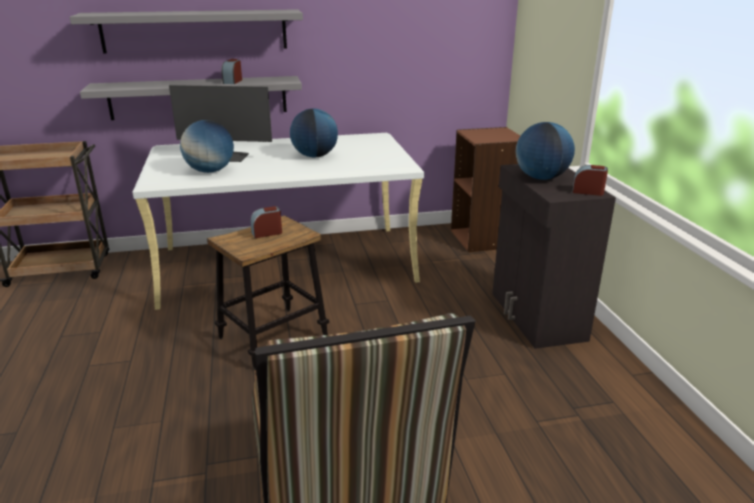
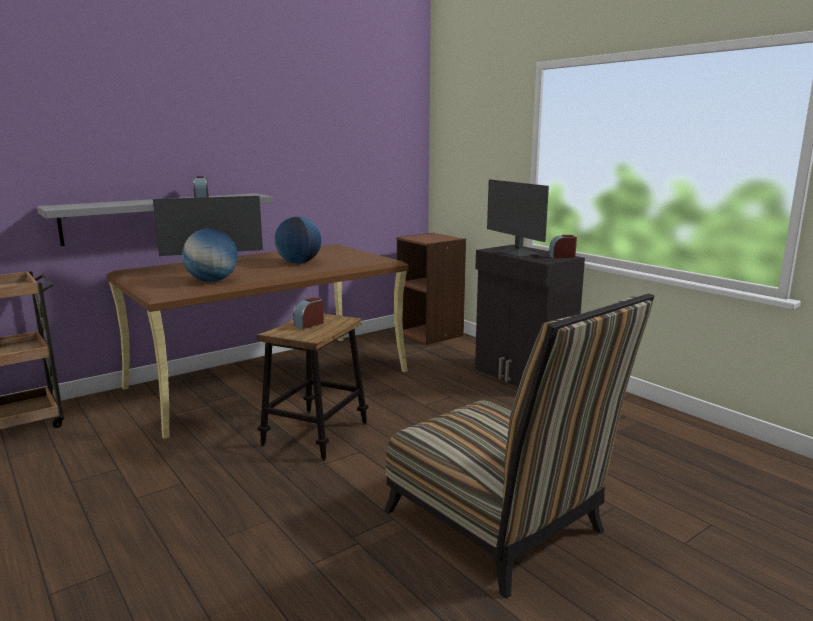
camera: 25 degrees left, 10 degrees down
(195, 31) = (156, 149): grey shelf -> none
(288, 264) = (270, 379): white desk -> brown desk
(541, 178) = (518, 253): globe -> monitor

